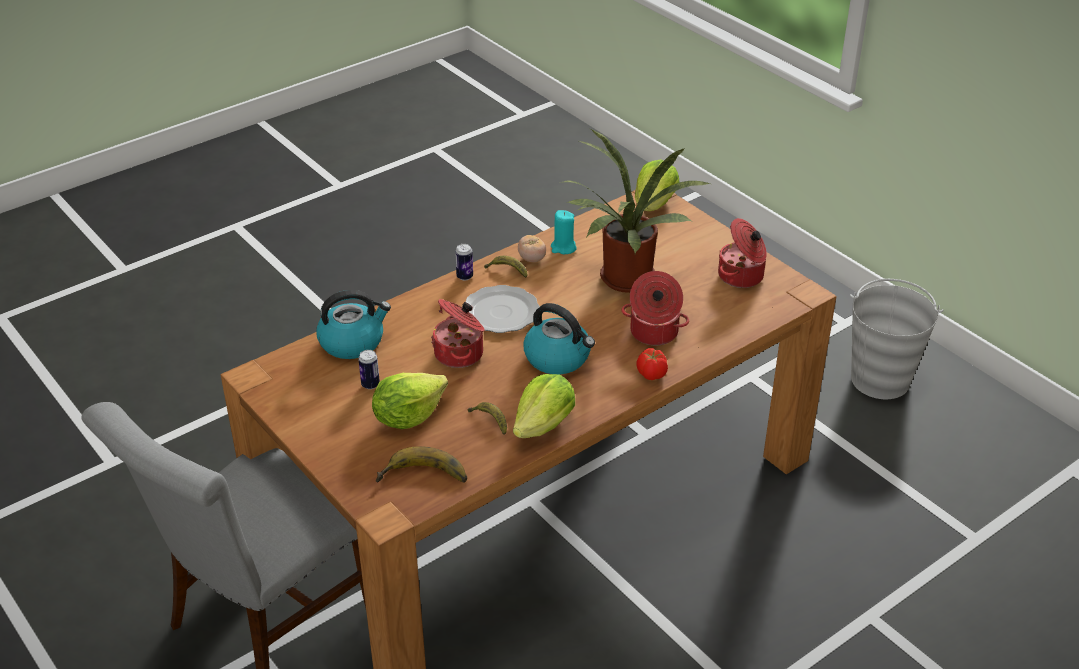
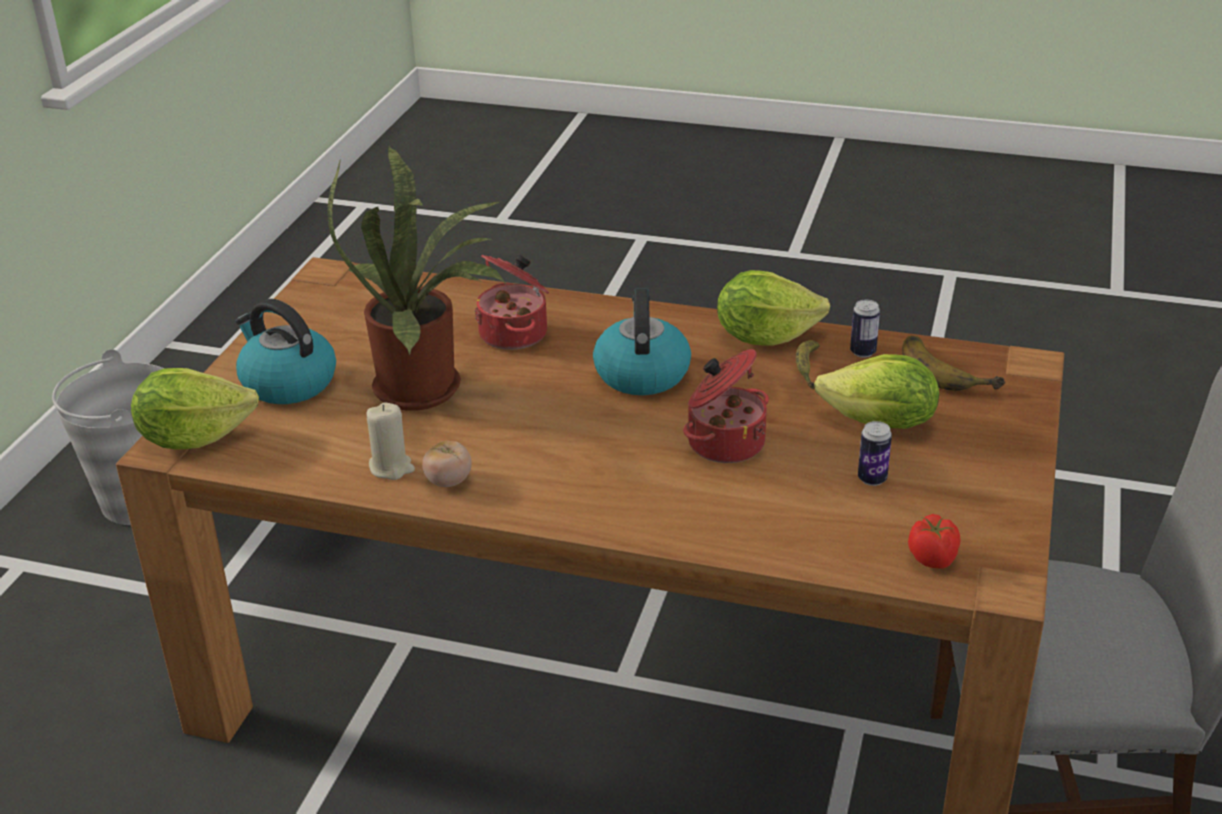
camera: 125 degrees left, 5 degrees down
(352, 342) = (819, 539): kettle -> kettle (287, 383)
(464, 276) = (557, 519): can -> can (863, 352)
(501, 313) = (603, 450): plate -> none
(507, 271) = (502, 489): banana -> none
(563, 248) = (391, 467): turquoise candle -> beige candle
(651, 374) = (595, 309): tomato -> tomato (932, 559)
(742, 276) = (329, 319): cooking pot -> none

